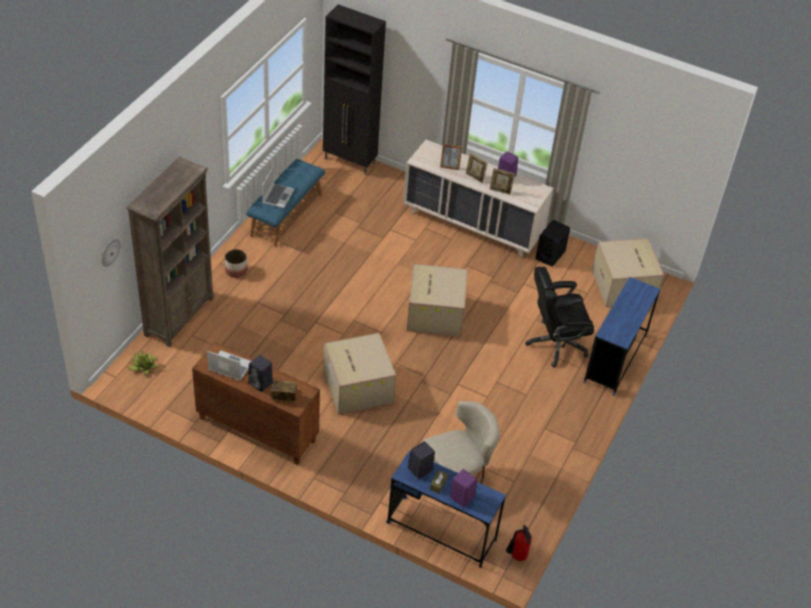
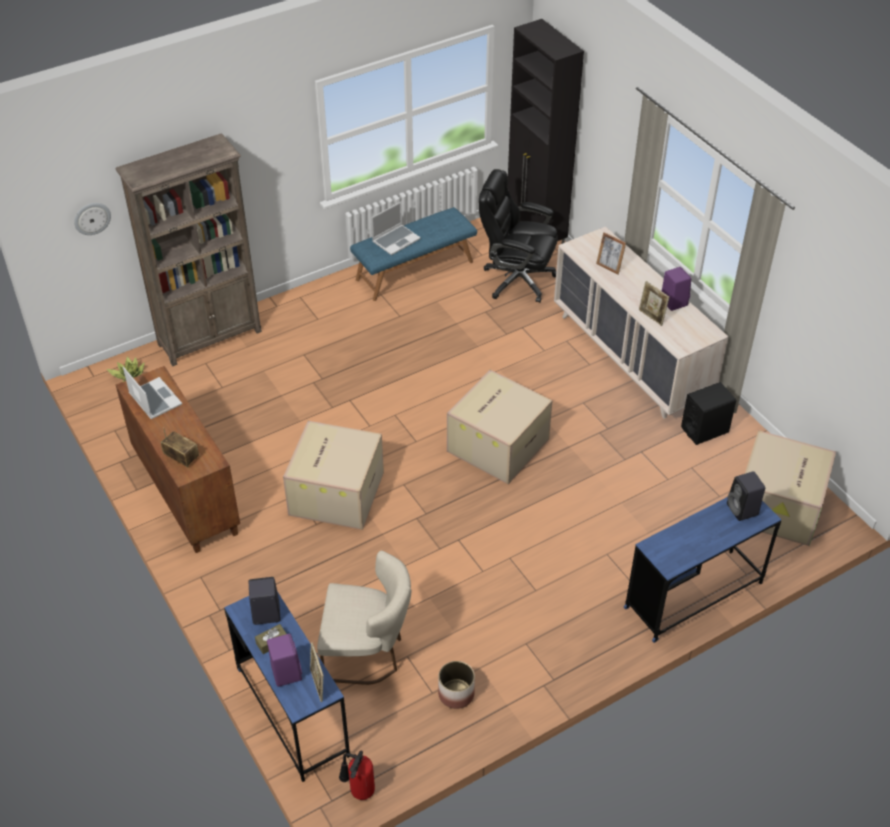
camera: 35 degrees right, 0 degrees up
(236, 271) = (309, 312): planter -> planter (456, 694)
(261, 383) = (171, 431): black speaker -> black speaker (743, 510)
(475, 178) = (631, 290): picture frame -> picture frame (318, 685)
(555, 343) = (625, 542): black office chair -> black office chair (517, 279)

